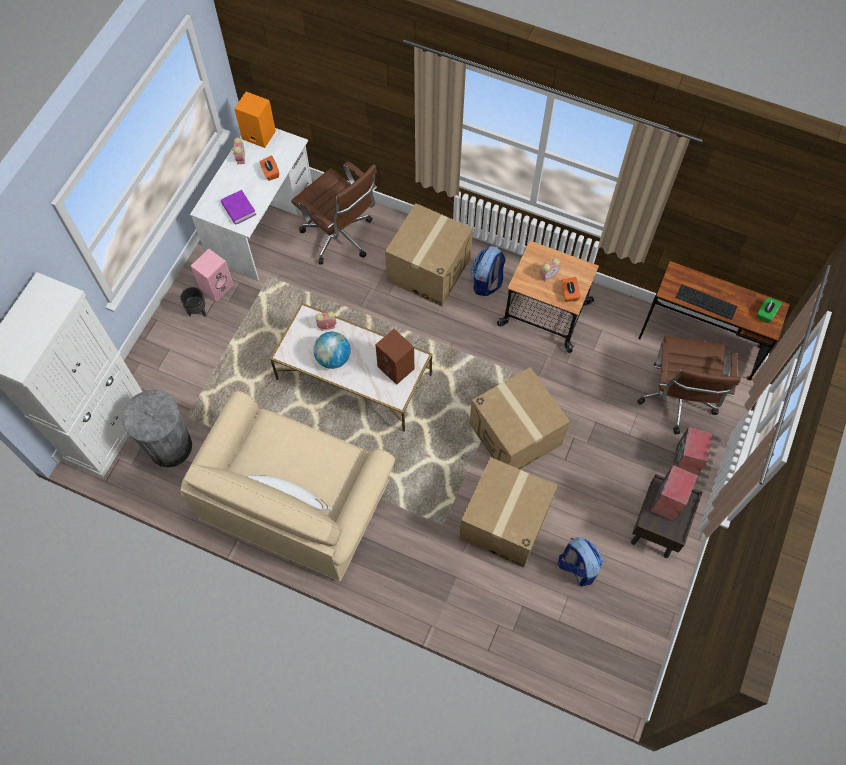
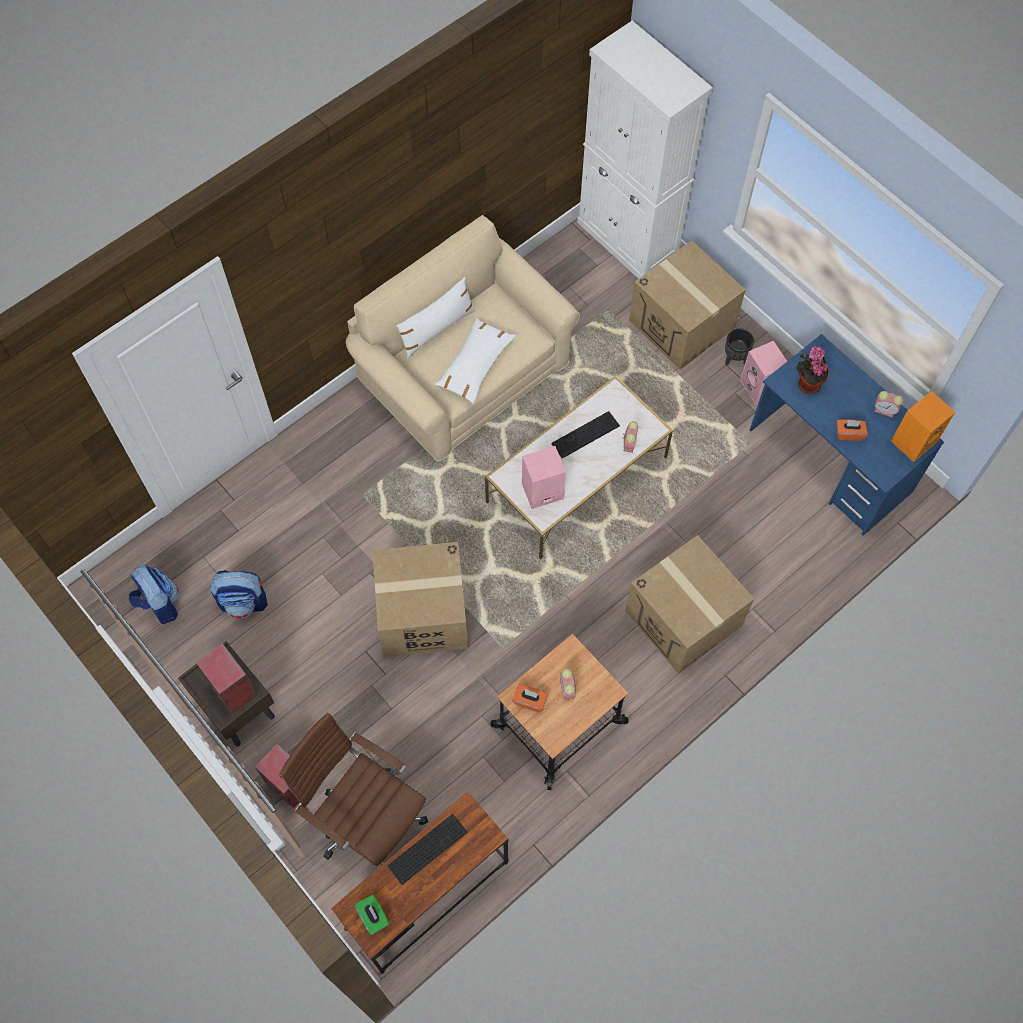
camera: 115 degrees right, 0 degrees up
(170, 446) = (581, 285): grey trash can -> none
(238, 209) = (807, 383): purple book -> potted plant
(261, 224) = (829, 461): white desk -> blue desk
(314, 453) = (475, 365): none -> white pillow
(333, 358) = (585, 434): globe -> keyboard
(340, 238) = (773, 539): brown office chair -> none
(397, 368) = (541, 492): brown speaker -> pink speaker
(487, 282) = (635, 677): backpack -> backpack (159, 604)
(504, 521) = (332, 555): cardboard box -> cardboard box (682, 324)

